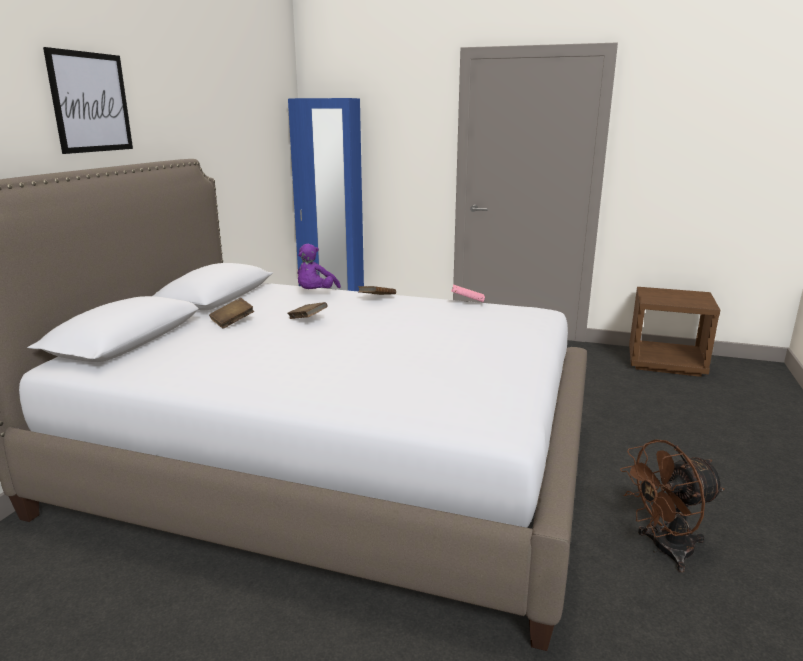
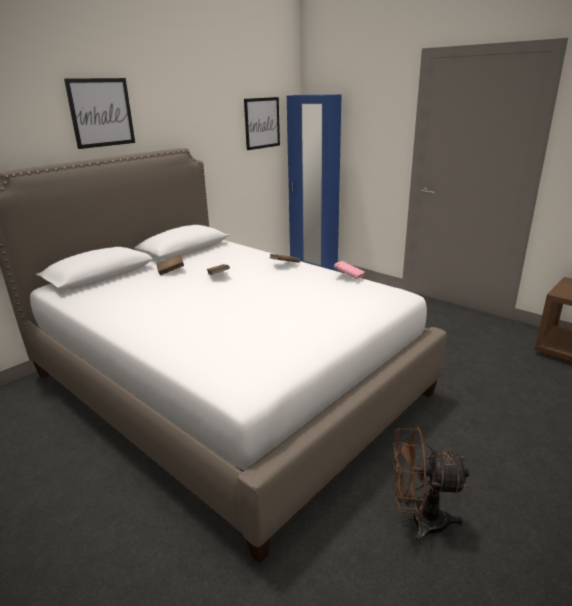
camera: 25 degrees right, 5 degrees up
(264, 132) = (262, 123): none -> picture
(315, 293) = (249, 254): purple plush toy -> none

